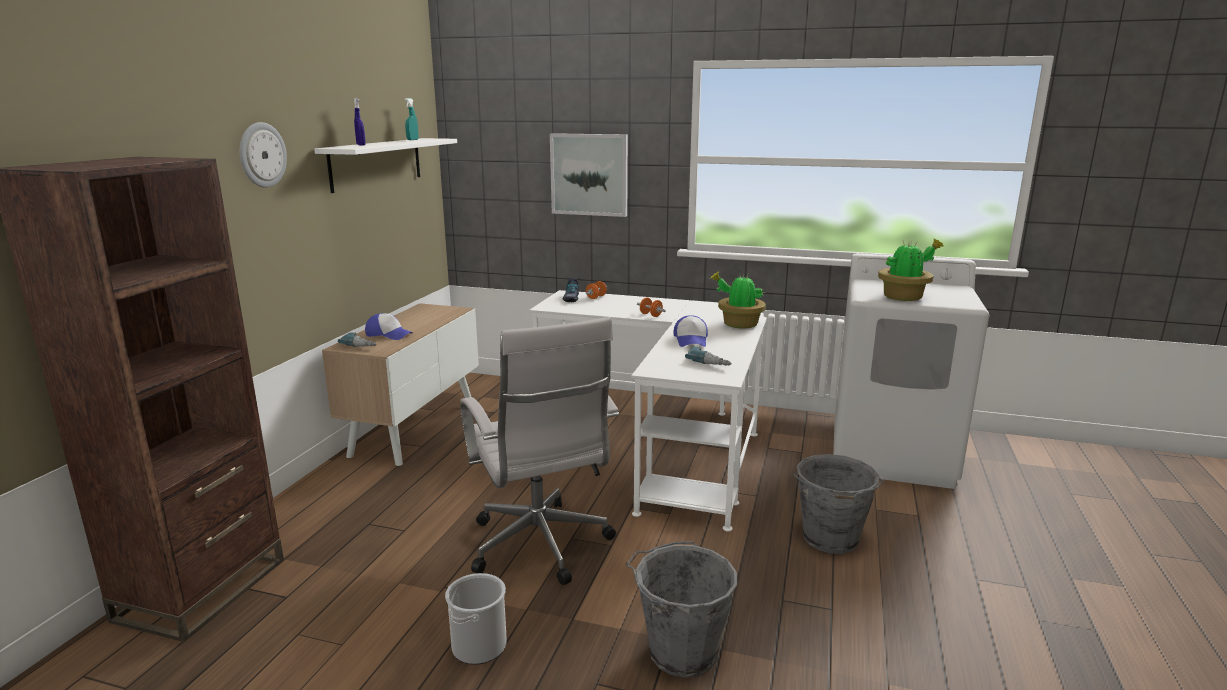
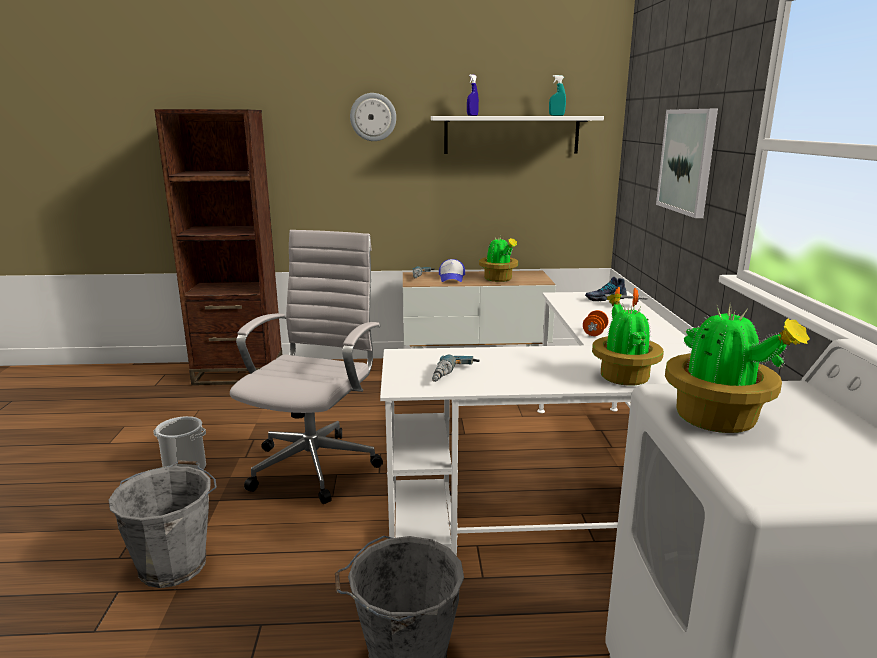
camera: 70 degrees right, 0 degrees up
(426, 320) = (498, 279): none -> potted plant
(541, 547) = (316, 463): white office chair -> white office chair turned 150 degrees clockwise
(691, 340) = (523, 360): cap -> none

